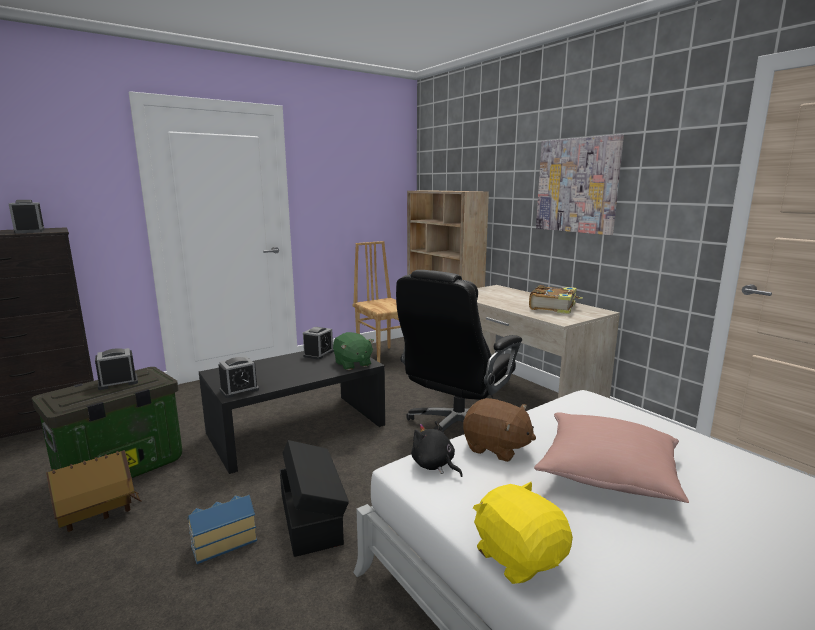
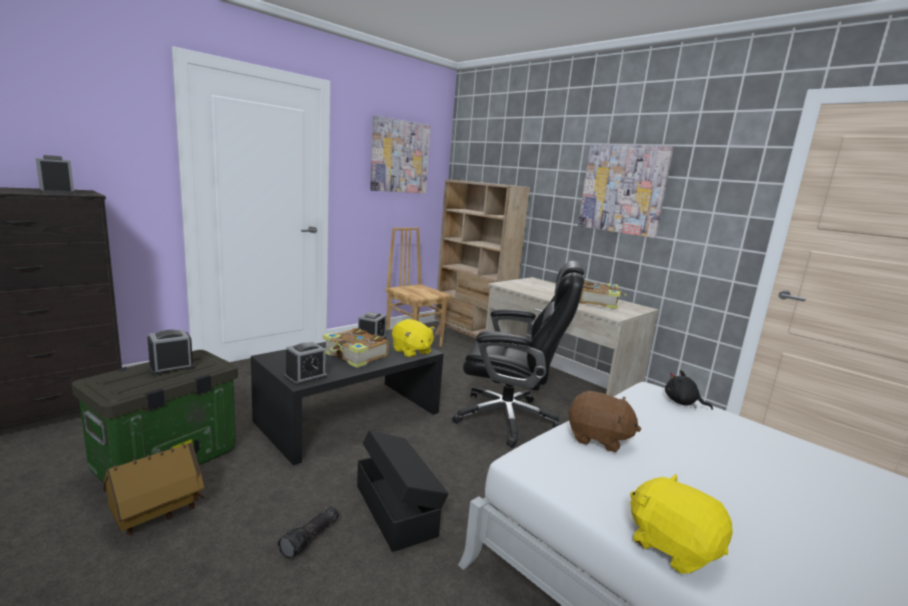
camera: 10 degrees left, 0 degrees up
(222, 541) = (311, 539): toy house -> flashlight
(295, 369) = (355, 356): none -> book
(352, 364) = (411, 351): green plush toy -> yellow plush toy
(361, 172) = (399, 156): none -> picture
(434, 465) = (550, 457): black plush toy -> black plush toy (682, 403)
(456, 431) = (509, 419): black office chair -> black office chair turned 105 degrees counterclockwise
(608, 473) = (707, 462): pink pillow -> none

